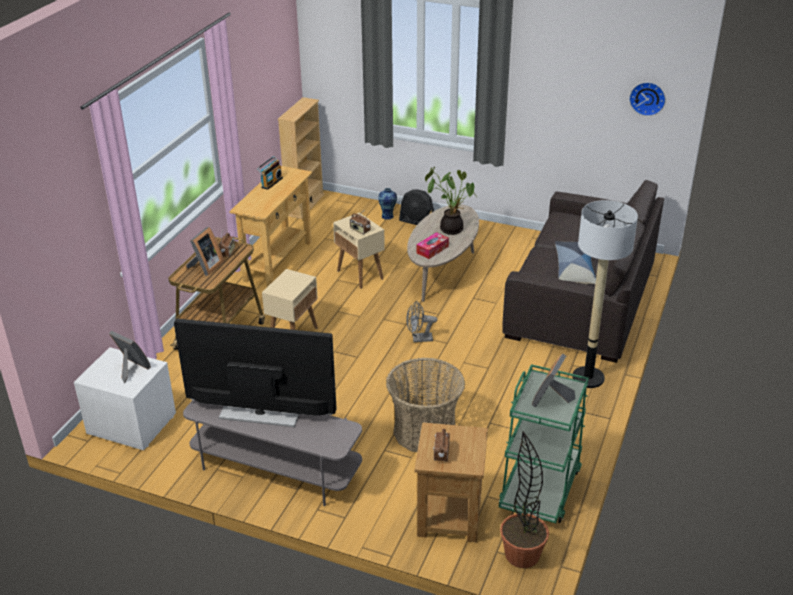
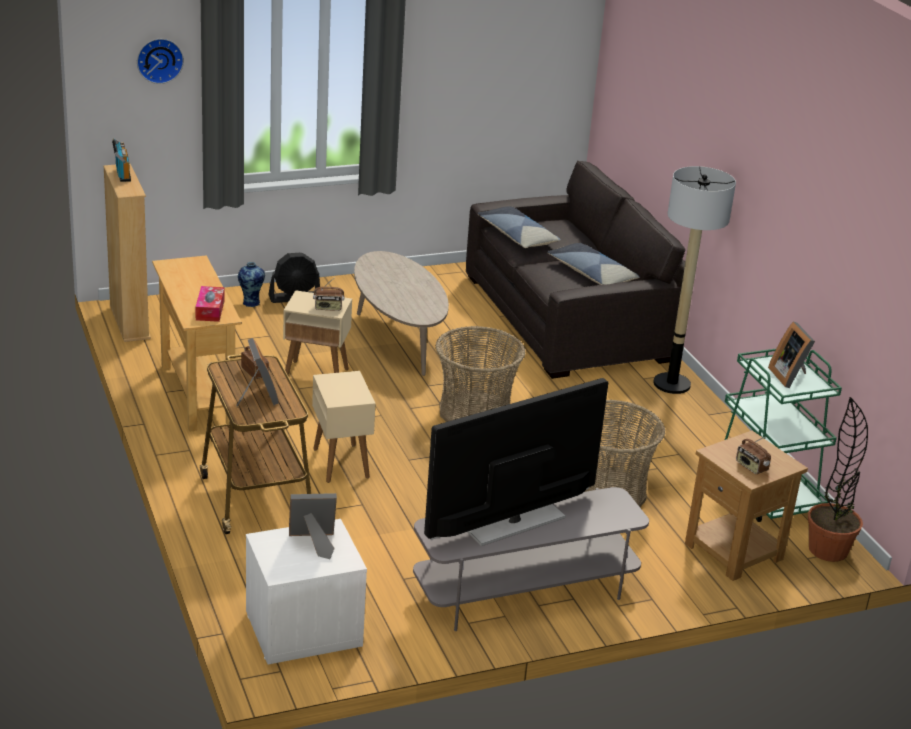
camera: 45 degrees left, 5 degrees down
(271, 182) = (179, 282): radio -> radio (122, 174)
(419, 339) = (475, 412): grey fan -> basket
(432, 250) = (416, 306): tissue box -> tissue box (210, 310)
(451, 228) = (401, 278): potted plant -> none
(563, 224) = (517, 236): none -> pillow
(647, 98) = (556, 66): wall clock -> wall clock (159, 60)

